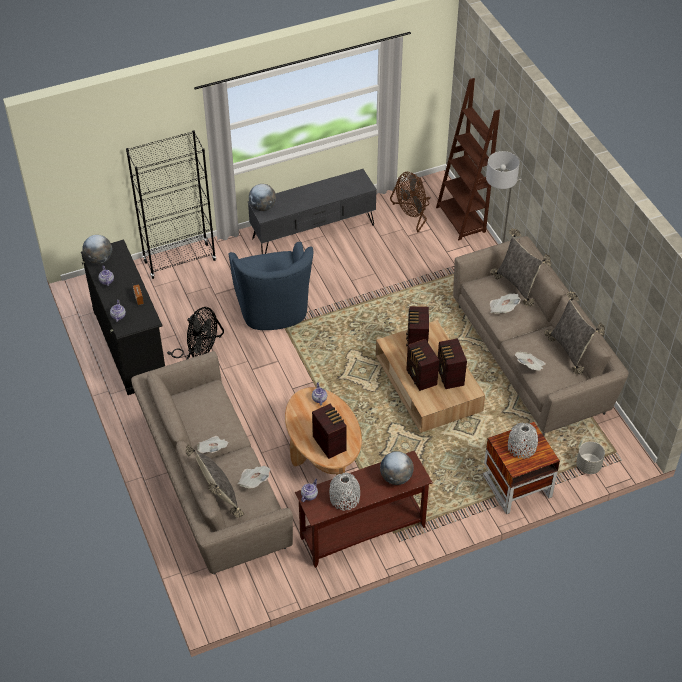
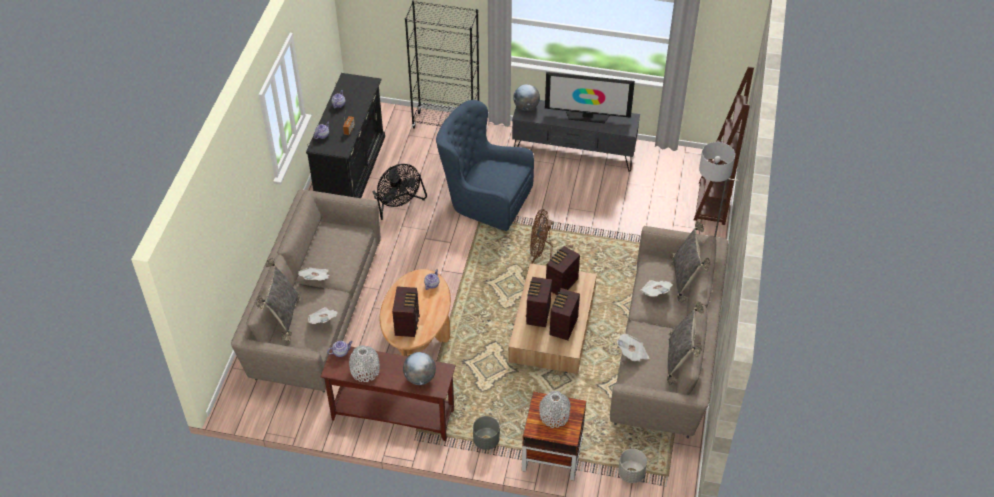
camera: 35 degrees right, 0 degrees up
(99, 259) = (348, 85): globe -> none
(273, 310) = (484, 199): blue armchair -> blue armchair turned 90 degrees clockwise
(321, 190) = (587, 116): none -> television
(412, 213) = (673, 177): brown fan -> brown fan (543, 253)
(457, 507) = (486, 441): none -> grey planter

